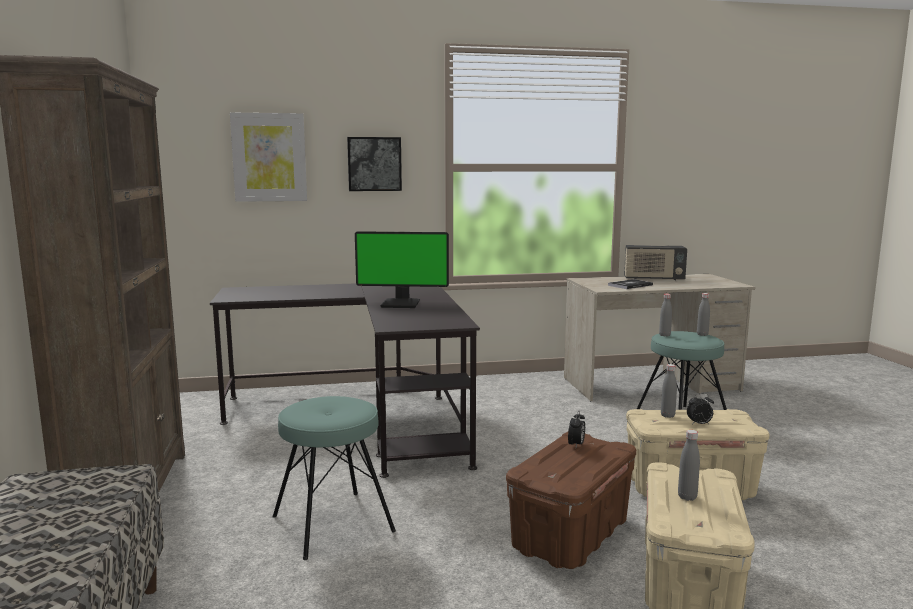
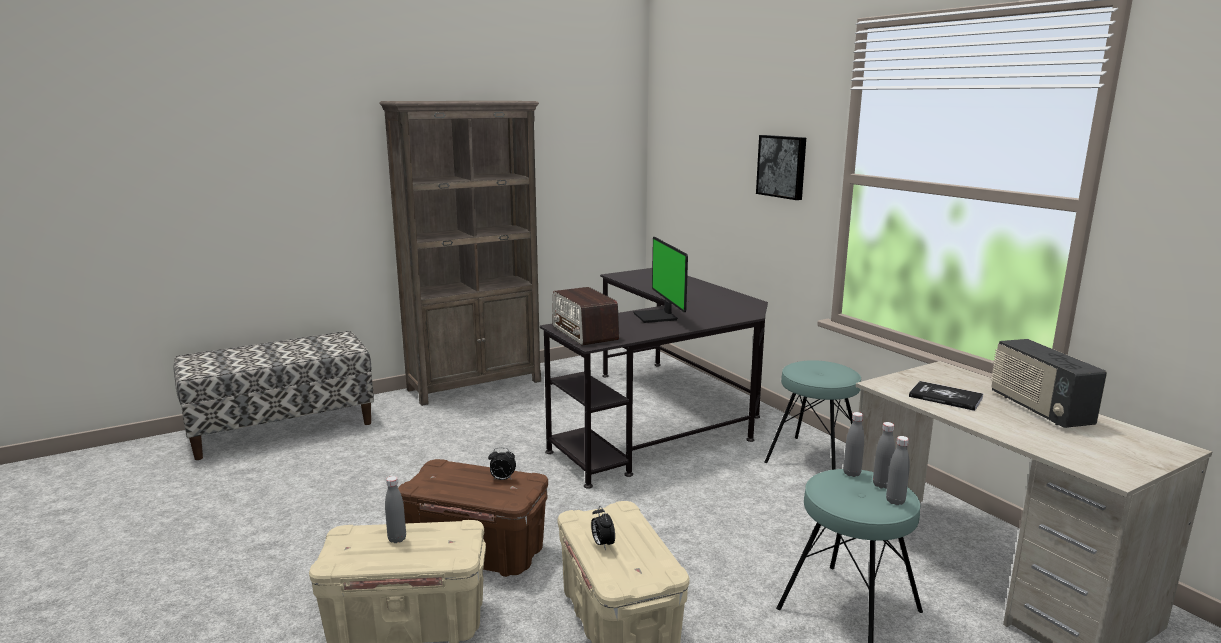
camera: 70 degrees right, 5 degrees up
(269, 157) = (711, 152): picture -> none
(332, 524) = (460, 452): turquoise stool -> turquoise stool (814, 459)
(424, 323) = (584, 333): none -> radio
(667, 415) = (619, 523): grey bottle -> grey bottle (881, 485)

